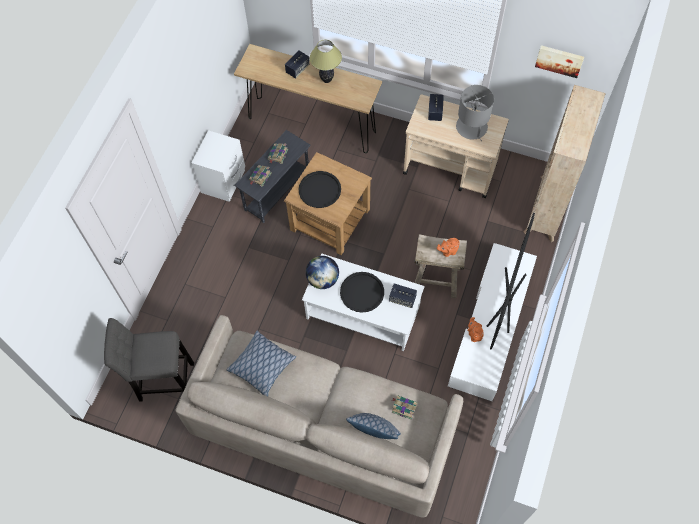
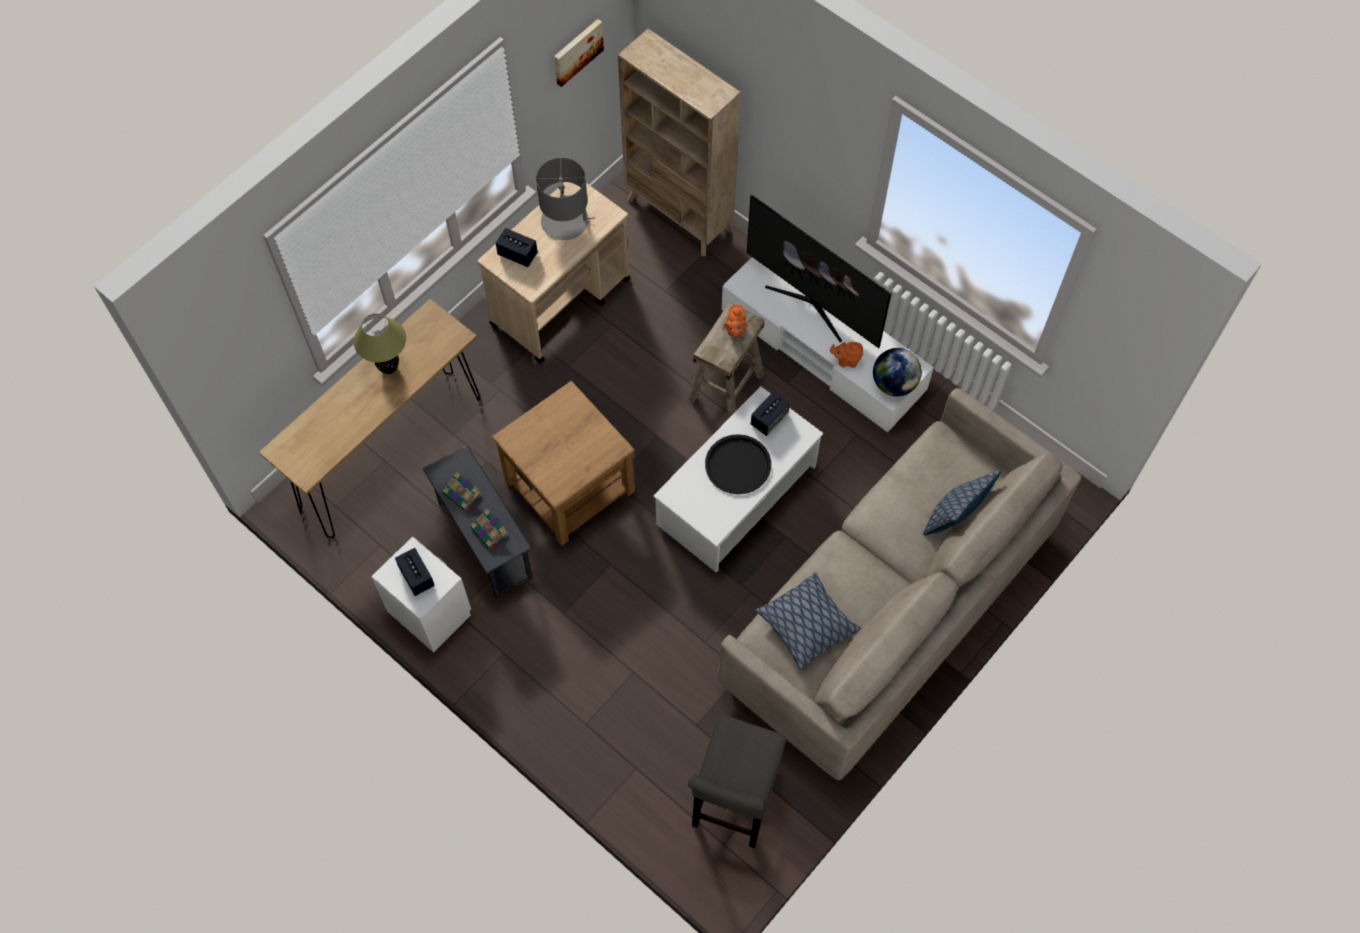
camera: 70 degrees left, 0 degrees up
(297, 69) = (347, 401): speaker -> speaker (416, 577)
(319, 190) = (560, 454): black tray -> none
(323, 279) = (696, 507): globe -> globe (894, 384)
(403, 407) = (933, 469): book -> none

